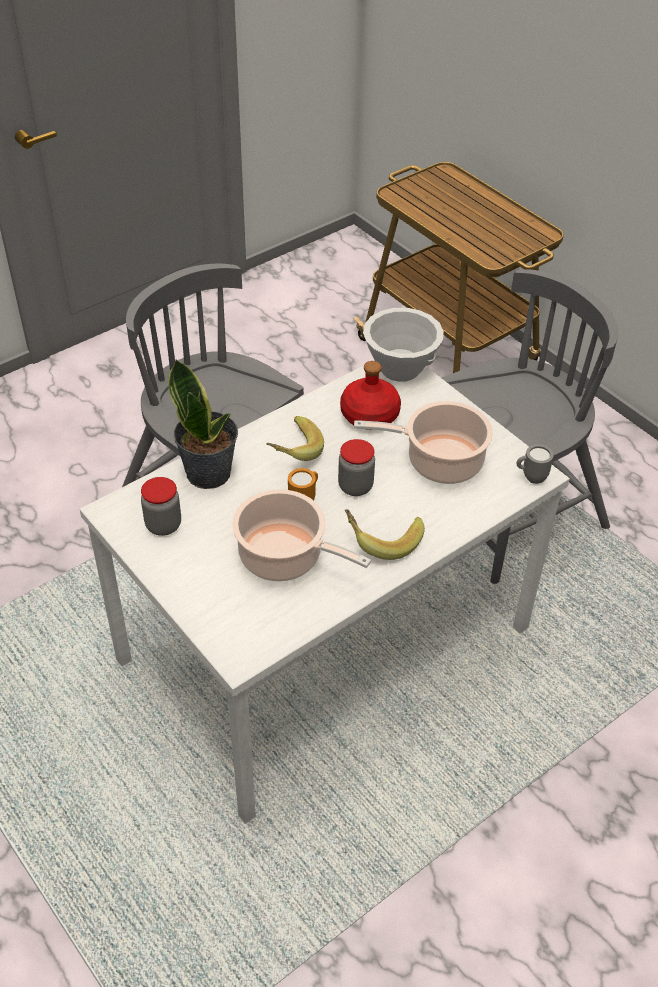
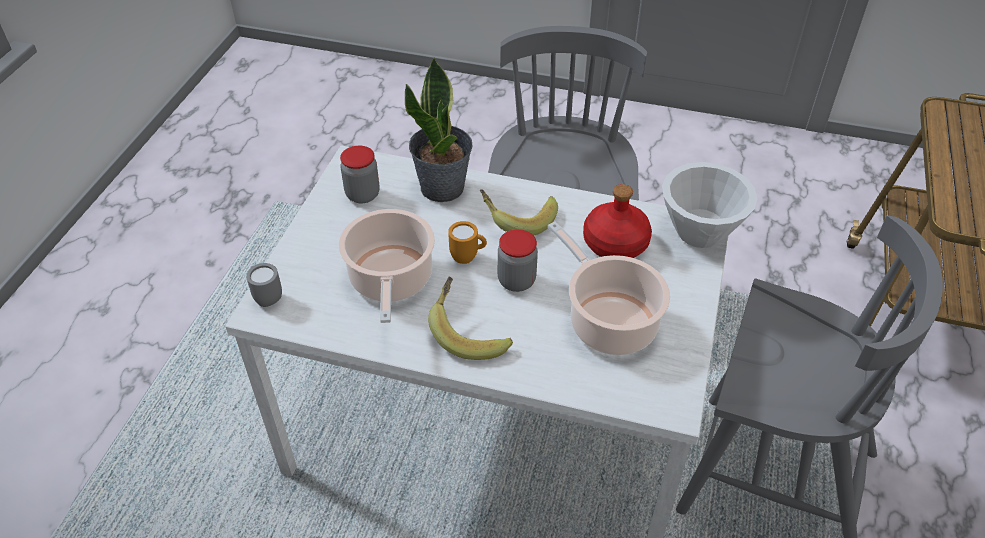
camera: 55 degrees right, 0 degrees up
(530, 477) = (662, 402): grey mug -> grey mug (266, 297)

